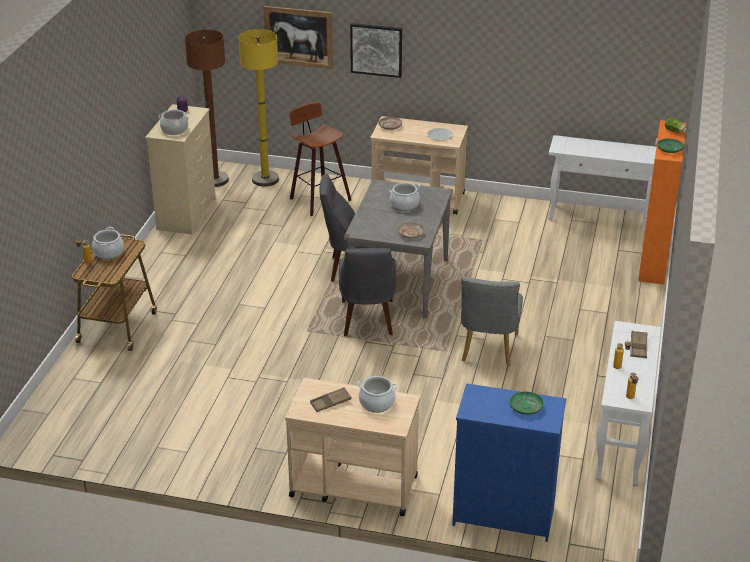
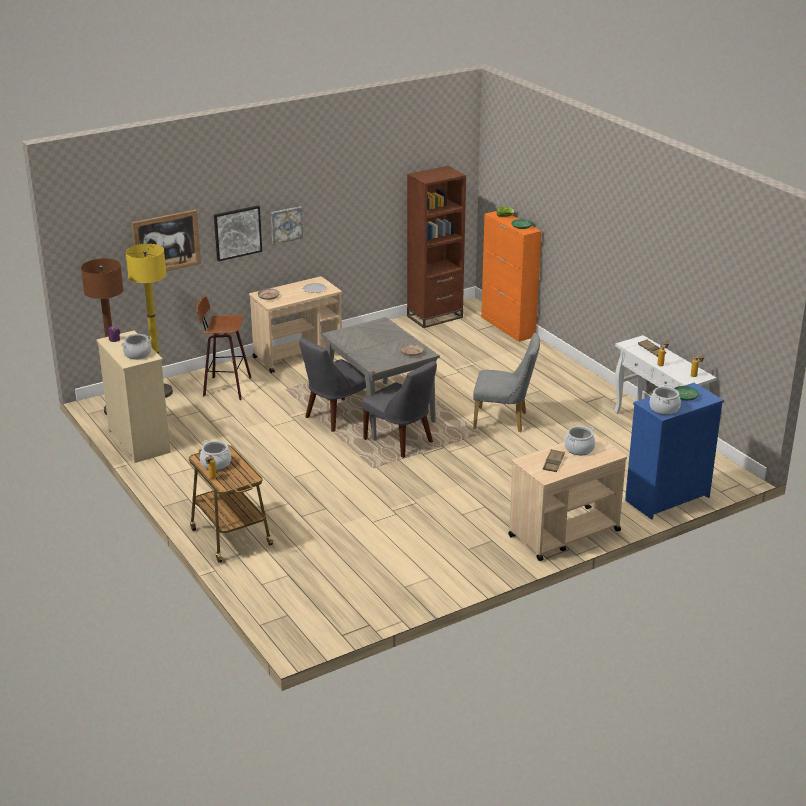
camera: 45 degrees left, 5 degrees down
(404, 204) = (374, 338): cooking pot -> cooking pot (664, 409)
(433, 58) = (286, 224): none -> picture
(488, 351) = (504, 420): grey chair -> grey chair turned 45 degrees counterclockwise
(599, 218) = (435, 317): white console table -> brown bookcase

